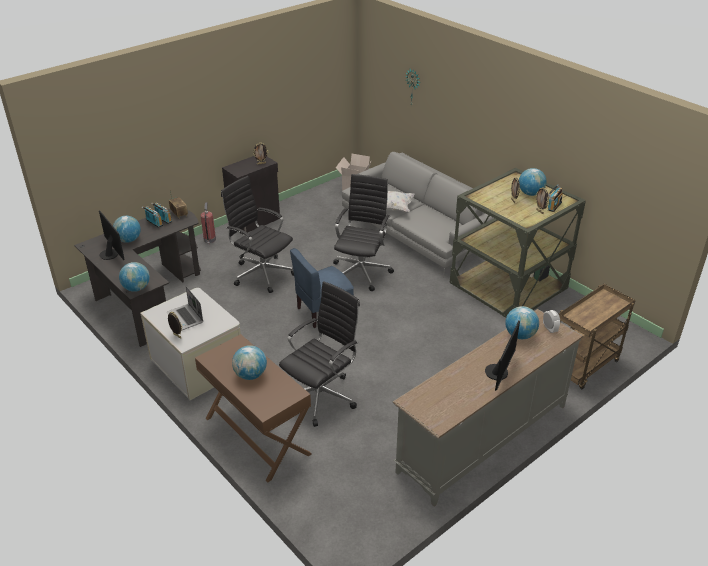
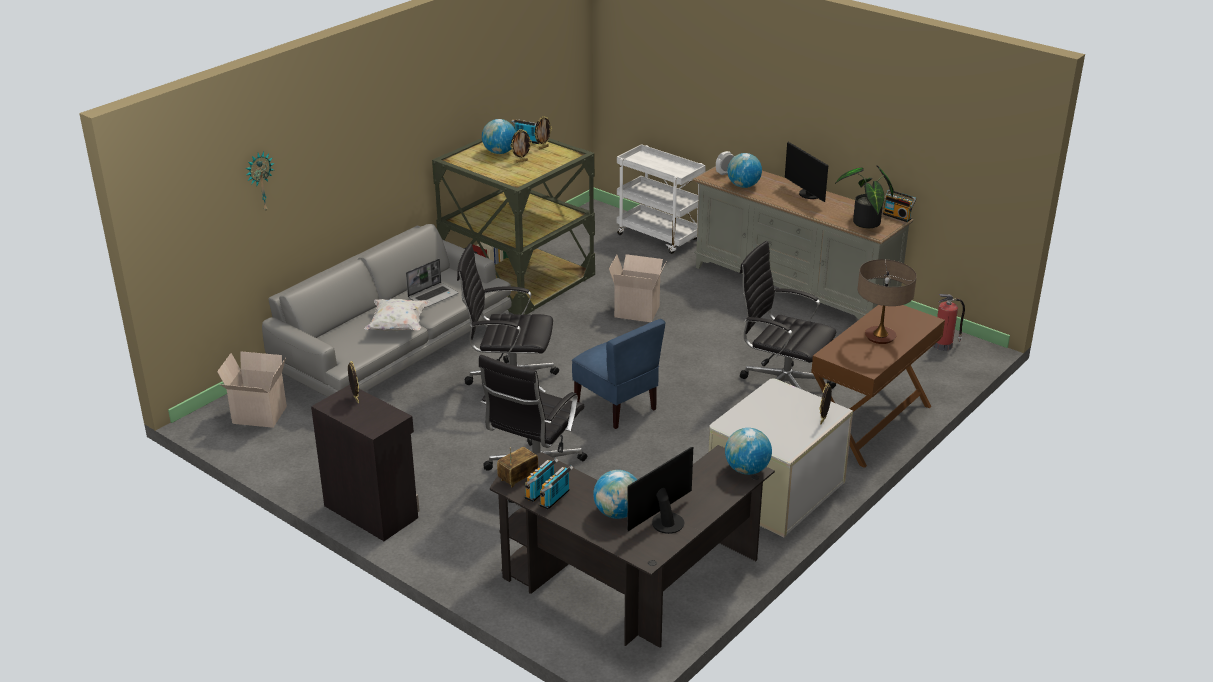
camera: 100 degrees left, 5 degrees down
(186, 318) = (783, 421): laptop -> laptop (433, 296)
(209, 240) = (440, 553): fire extinguisher -> fire extinguisher (943, 345)
(250, 375) = (880, 337): globe -> table lamp
(430, 398) = (865, 224): none -> potted plant
(444, 426) = (897, 216): none -> radio
(452, 337) = (638, 311): none -> cardboard box
(499, 373) = (808, 194): monitor -> monitor turned 135 degrees counterclockwise
(583, 367) = (660, 237): brown cart -> white cart

